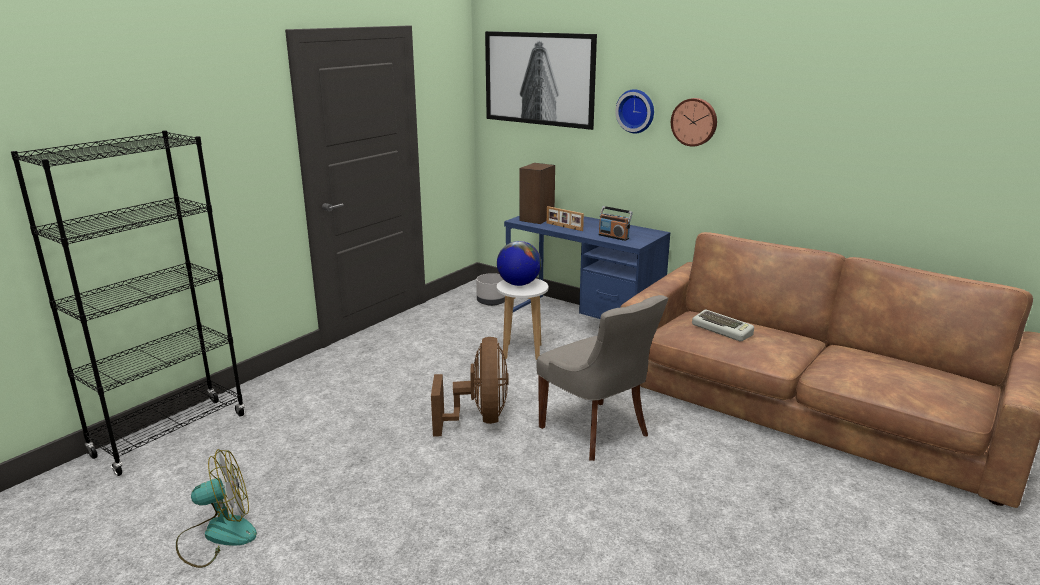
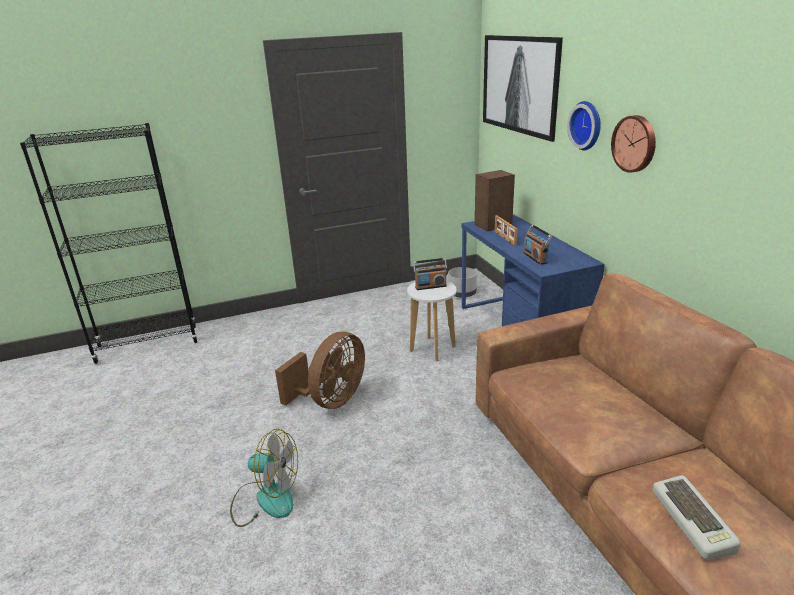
camera: 35 degrees right, 5 degrees up
(217, 535) = (88, 428): fan -> fan (265, 499)
(519, 284) = (430, 286): globe -> radio
(596, 431) = (406, 449): grey chair -> none
(723, 330) = (571, 389): keyboard -> keyboard (694, 521)

